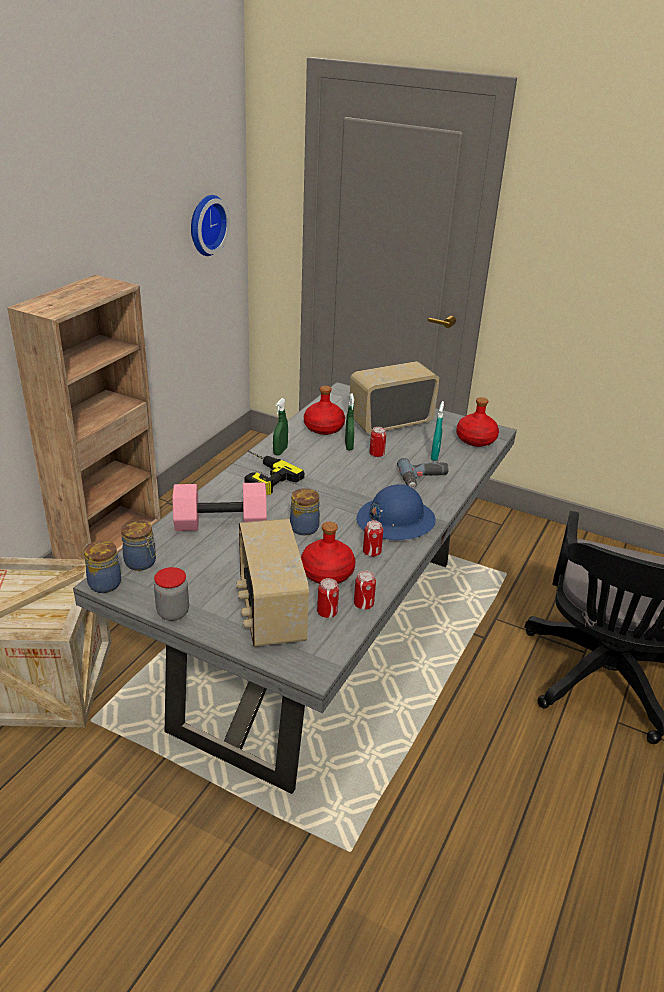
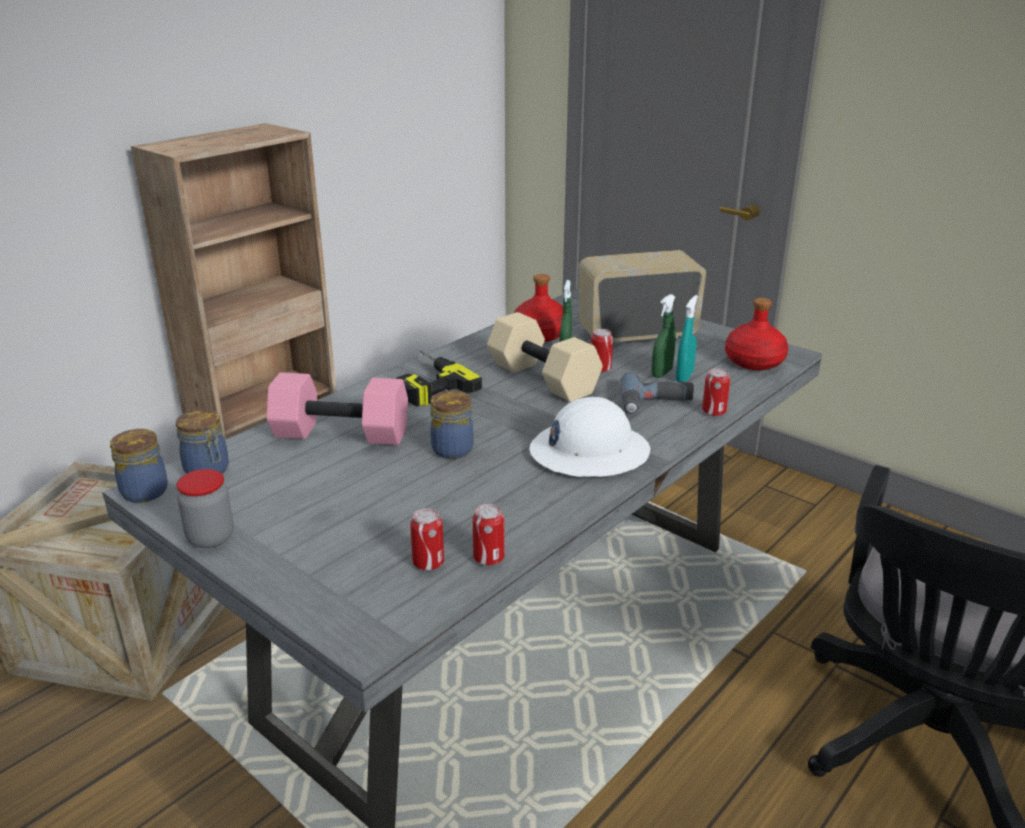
camera: 15 degrees right, 5 degrees down
(205, 224) = (439, 85): wall clock -> none
(270, 613) = (344, 554): radio -> none
(280, 451) = (467, 357): green spray bottle -> green spray bottle (661, 373)
(328, 573) = (456, 510): red bottle -> none
(339, 465) = (540, 378): none -> beige dumbbell
(372, 552) = (535, 489): can -> can (714, 412)
(395, 521) = (589, 452): blue hard hat -> white hard hat

